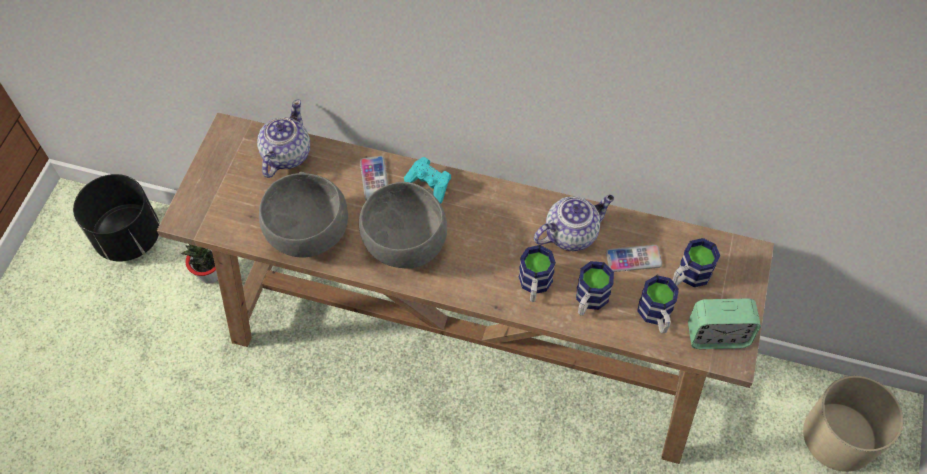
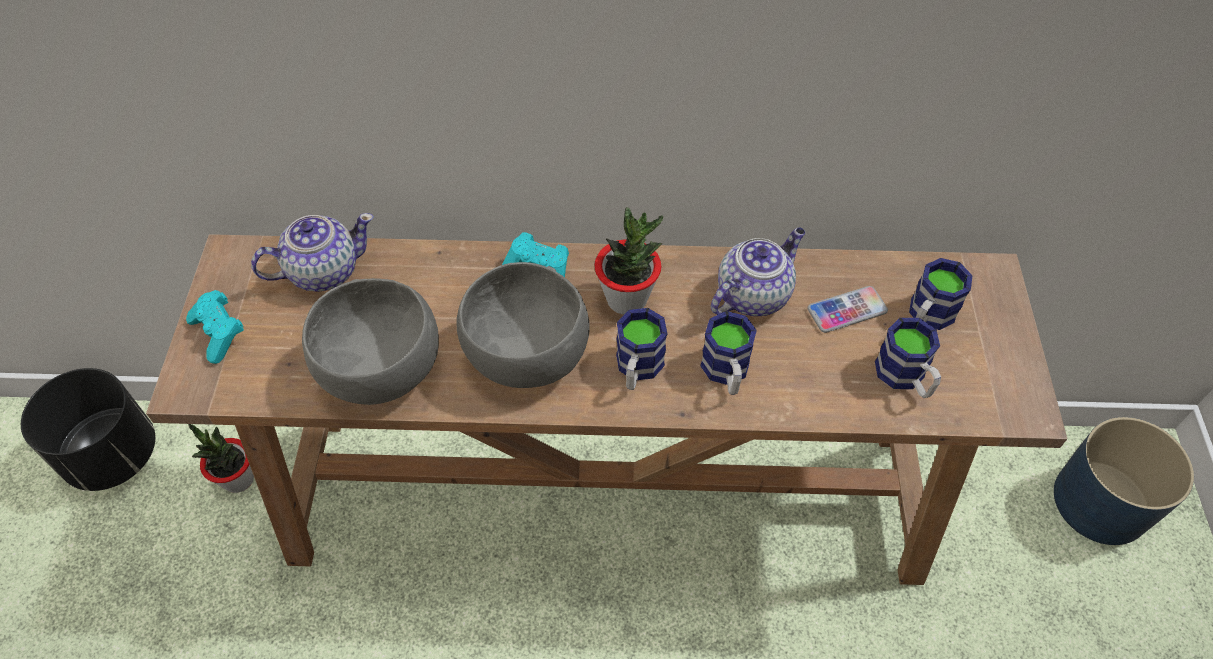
camera: 15 degrees left, 5 degrees down
(211, 186) = (220, 333): none -> turquoise game controller
(286, 155) = (323, 271): teapot -> teapot turned 60 degrees clockwise
(374, 179) = (459, 278): phone -> none
(483, 218) = (627, 299): none -> potted plant
(589, 300) = (808, 377): mug -> mug (637, 369)
(717, 335) = (995, 386): alarm clock -> none
(840, 437) = (1101, 502): beige planter -> blue planter

